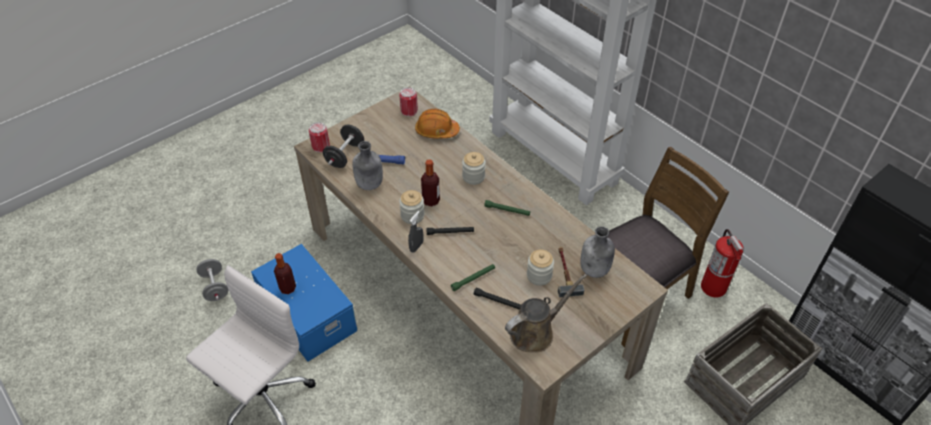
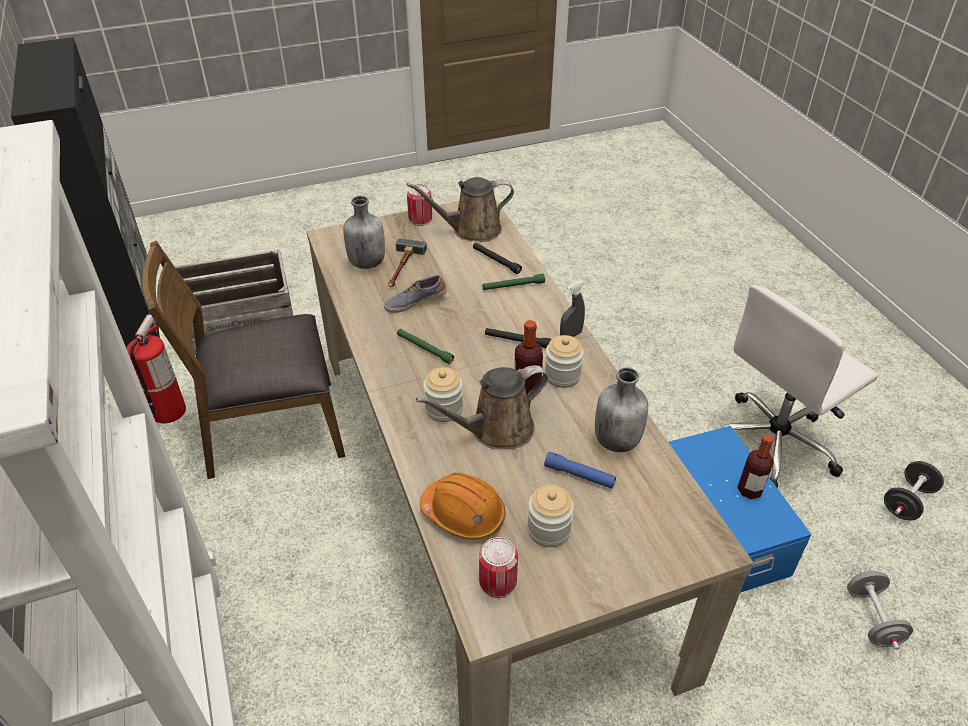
camera: 160 degrees left, 5 degrees down
(321, 146) = (697, 544): can -> can (420, 219)
(345, 155) = (651, 509): black dumbbell -> black dumbbell (907, 501)
(438, 173) = (496, 430): none -> brown watering can
(535, 244) = (415, 302): none -> shoe
(539, 275) = (434, 272): jar -> jar (548, 530)

